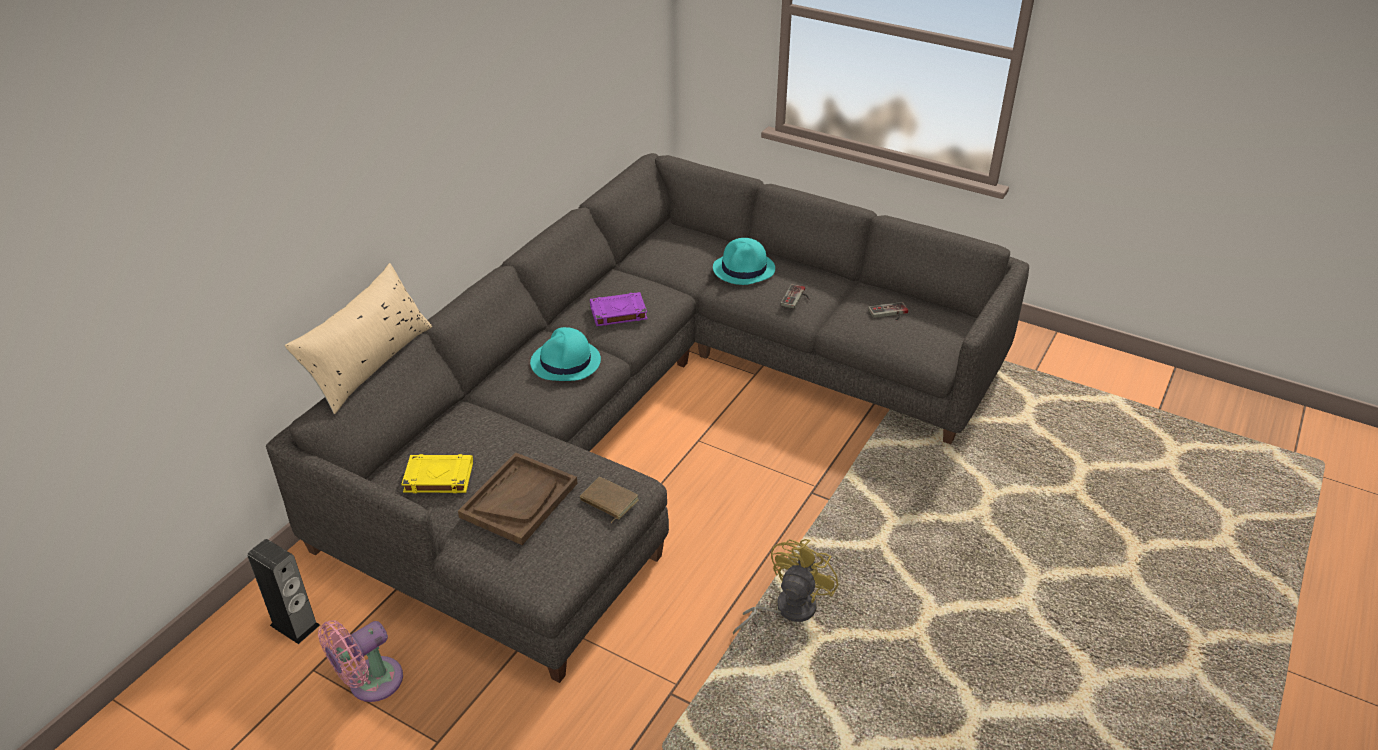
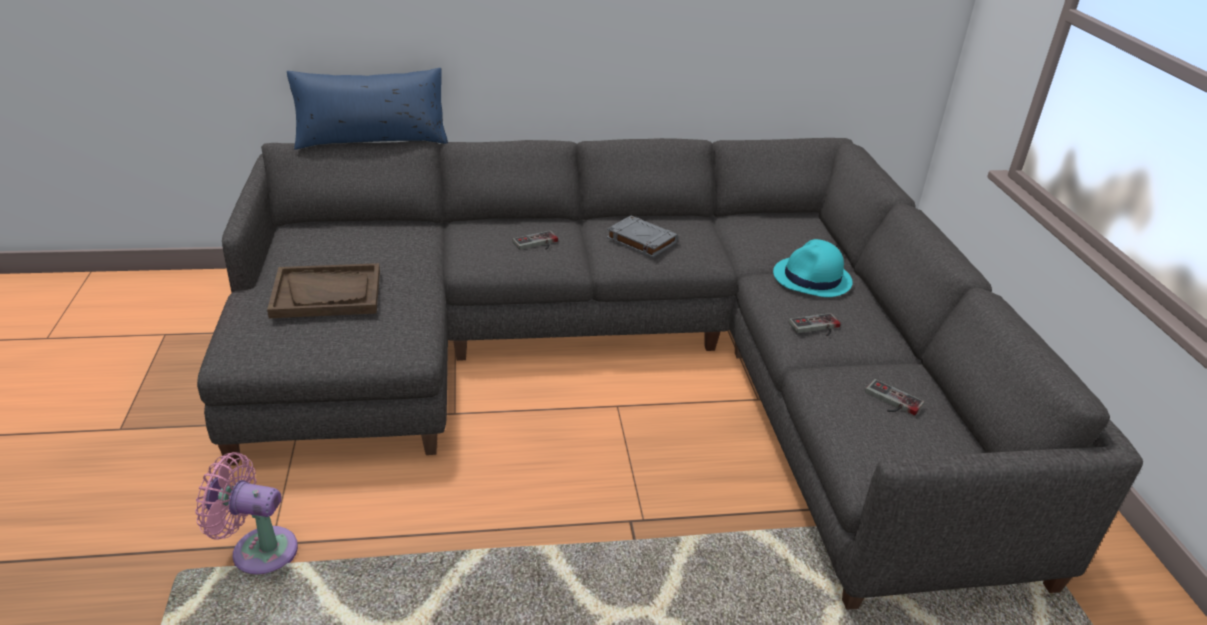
camera: 50 degrees right, 5 degrees down
(295, 625) = (205, 305): speaker -> none
(369, 363) = (372, 139): beige pillow -> blue pillow
(370, 683) = (166, 366): pink fan -> pink fan (258, 550)
(438, 477) = (321, 247): yellow book -> none
(566, 362) = (537, 244): turquoise hat -> game controller
(608, 501) = (371, 341): brown book -> none
(617, 313) = (640, 240): purple book -> grey book
(786, 609) = (436, 581): yellow fan -> none

